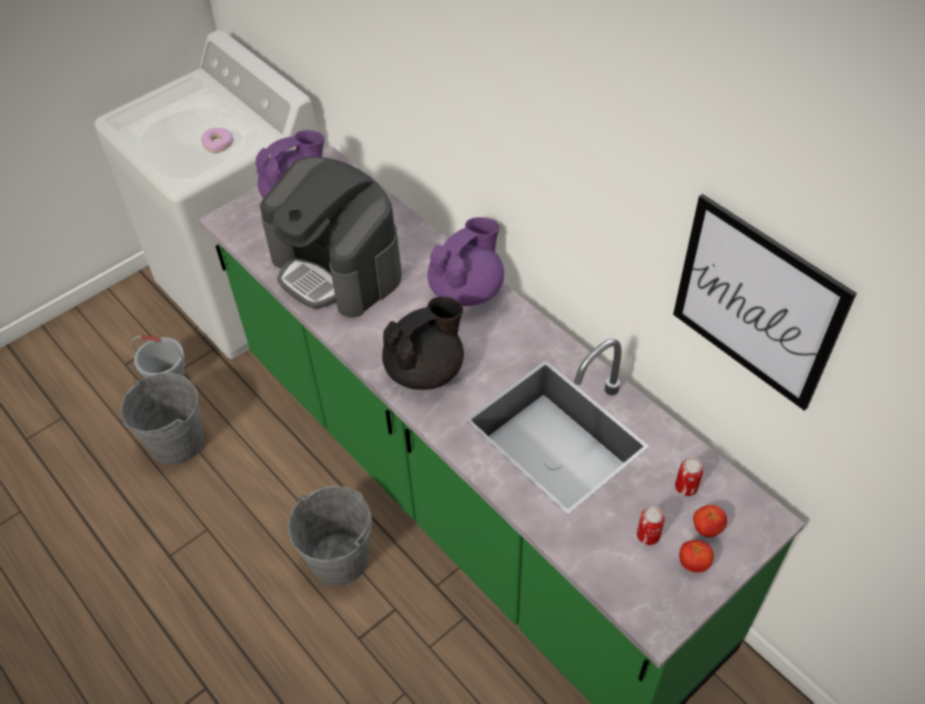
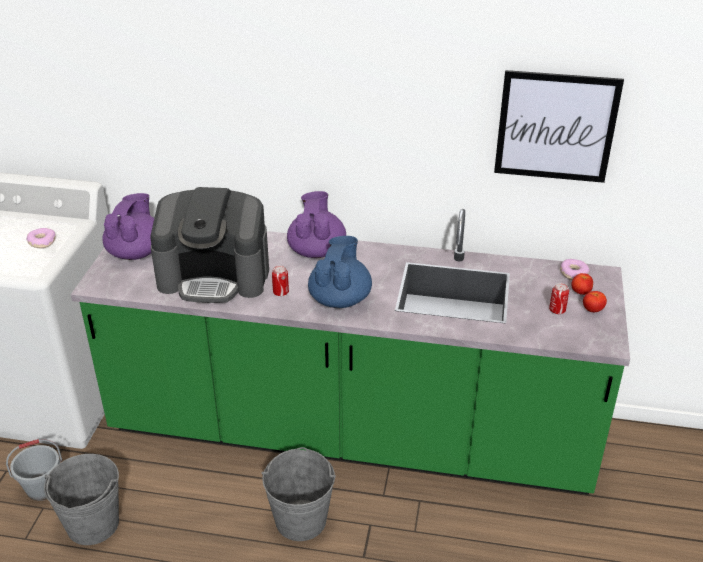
camera: 40 degrees left, 15 degrees down
(426, 369) = (340, 299): black teapot -> blue teapot
(686, 487) = (549, 281): can -> can (281, 292)
(729, 495) = (573, 273): none -> donut

